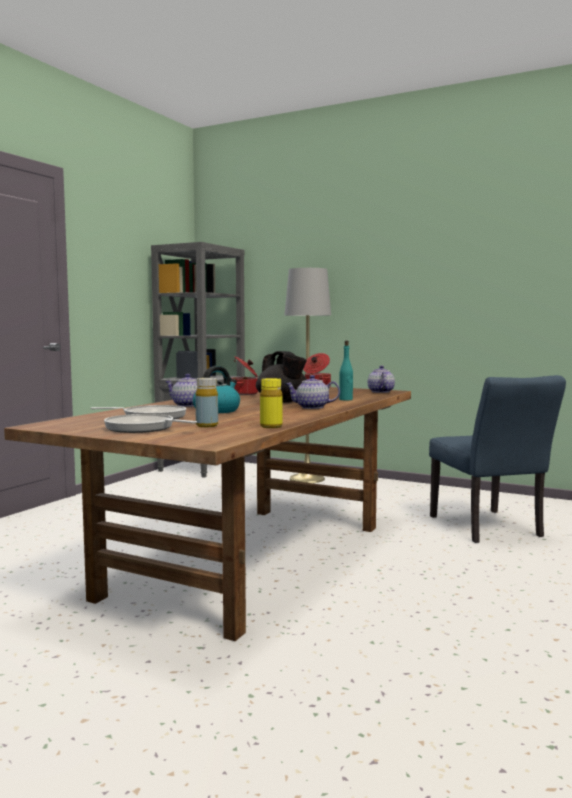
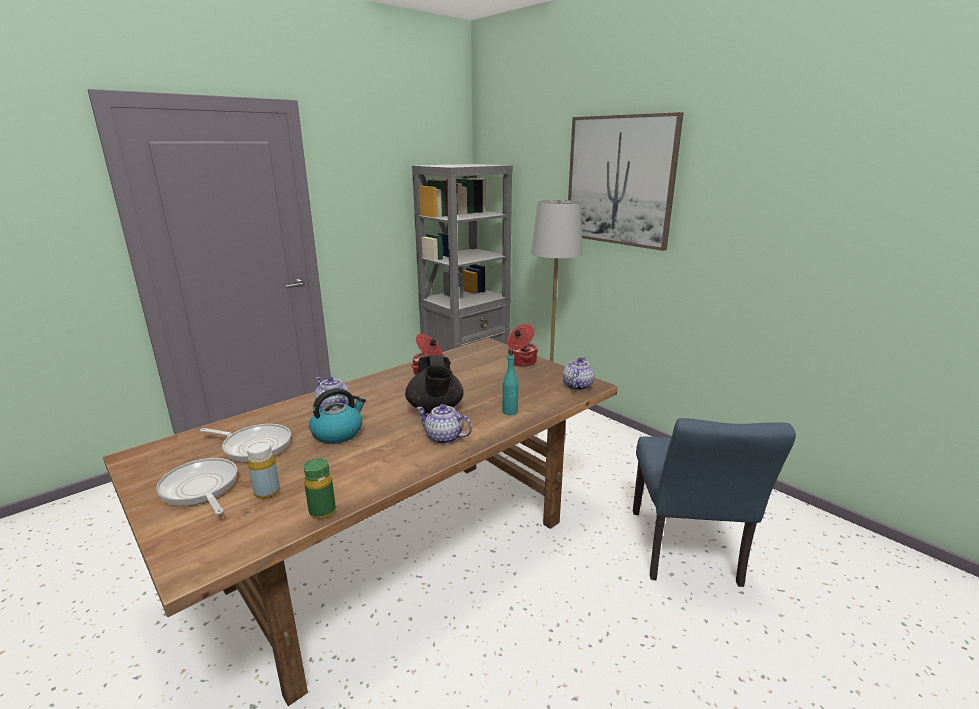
camera: 20 degrees right, 15 degrees up
(271, 426) = (322, 511): yellow bottle -> green bottle
(355, 253) = (619, 181): none -> picture

